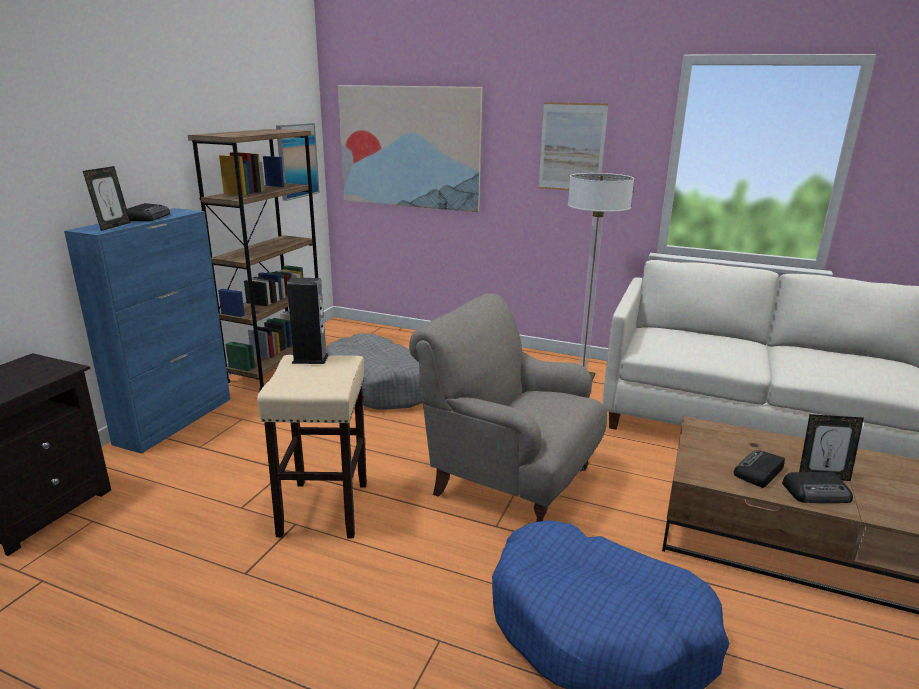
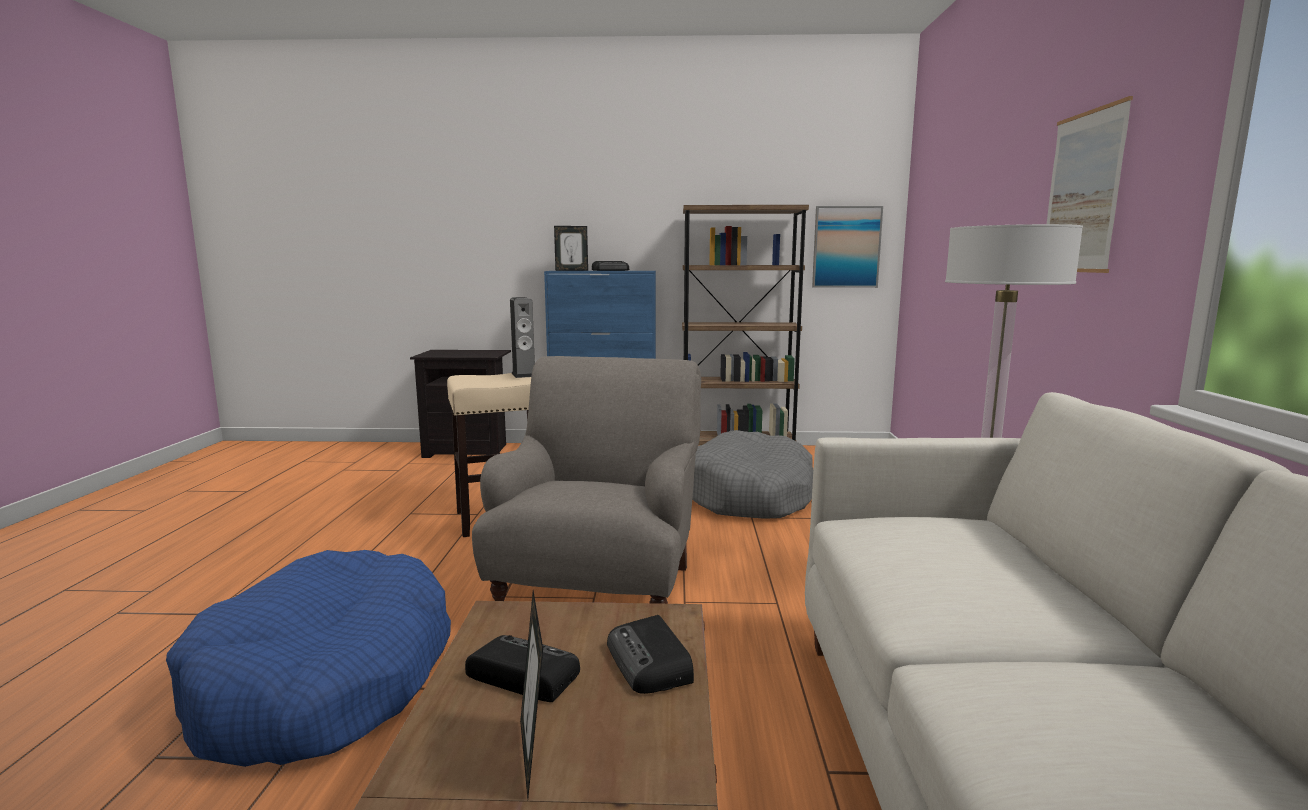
camera: 70 degrees right, 10 degrees down
(409, 147) = (949, 225): picture -> none
(817, 493) = (463, 742): radio -> radio (650, 663)

